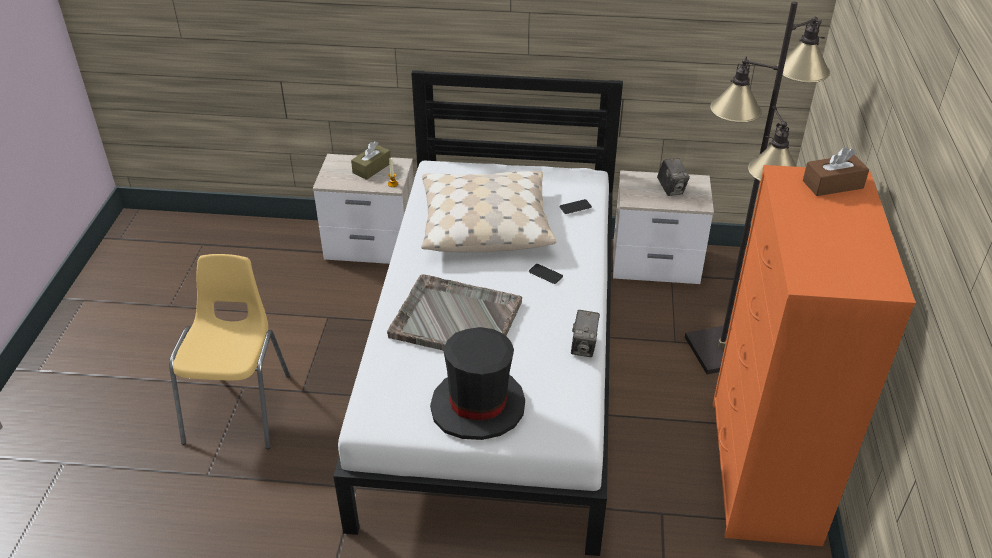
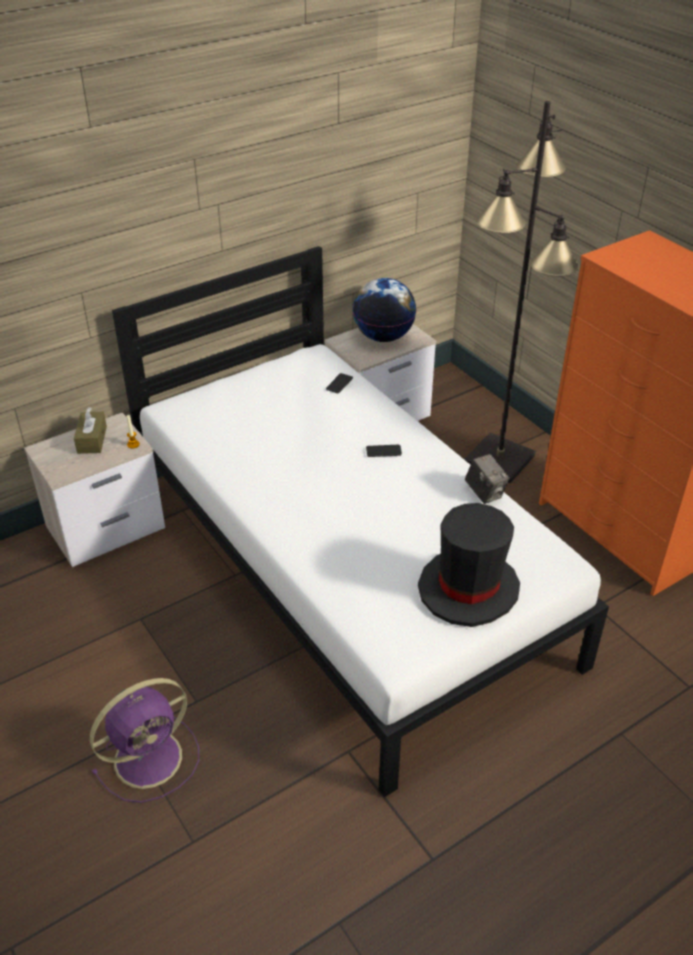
camera: 40 degrees left, 0 degrees up
(240, 408) = (151, 757): yellow chair -> purple fan
(454, 319) = (357, 529): grey tray -> none
(485, 224) = (279, 436): beige pillow -> none
(671, 189) = (383, 337): camera -> globe
(832, 184) = (643, 249): brown tissue box -> none

